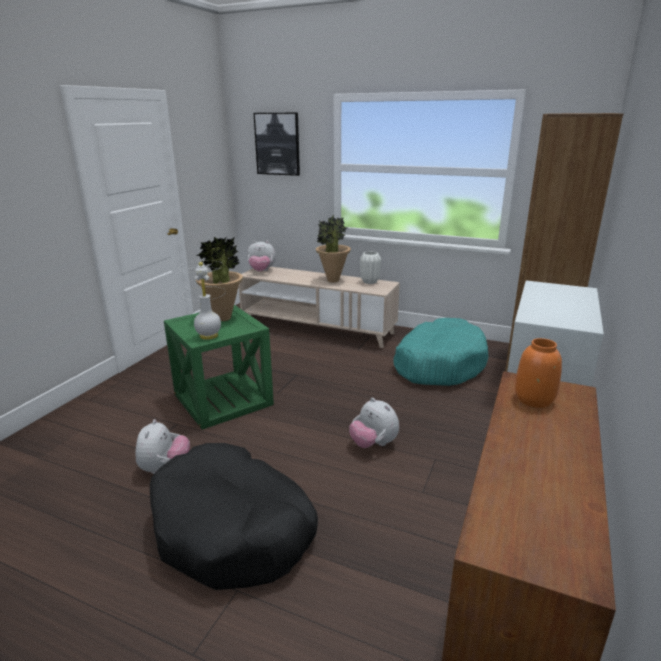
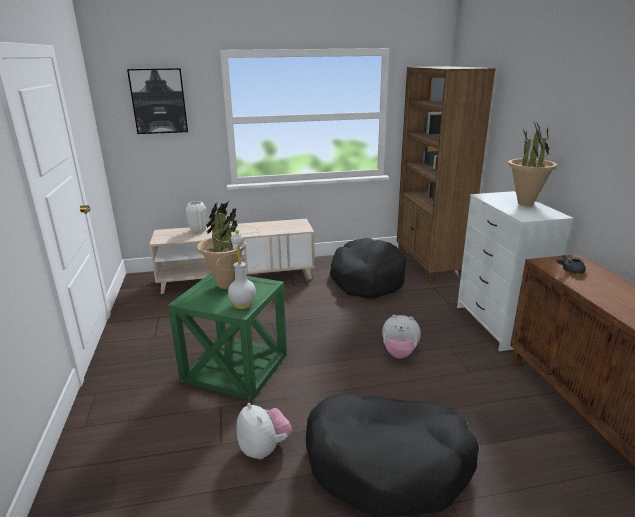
camera: 35 degrees left, 0 degrees up
(261, 271) = (168, 235): plush toy -> none
(333, 280) = (251, 229): potted plant -> potted plant (525, 204)
(369, 282) = (283, 223): white vase -> white vase (198, 230)
(439, 364) = (367, 279): turquoise dog bed -> black dog bed
(533, 400) = (569, 271): orange vase -> grey teapot

